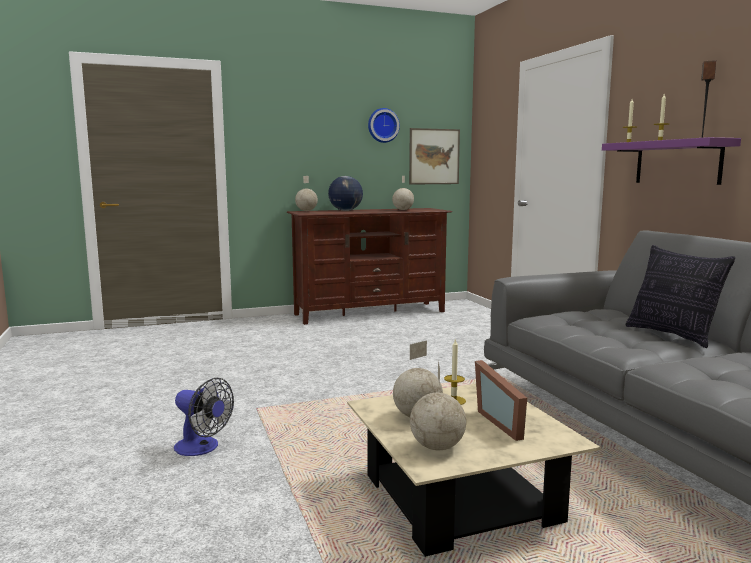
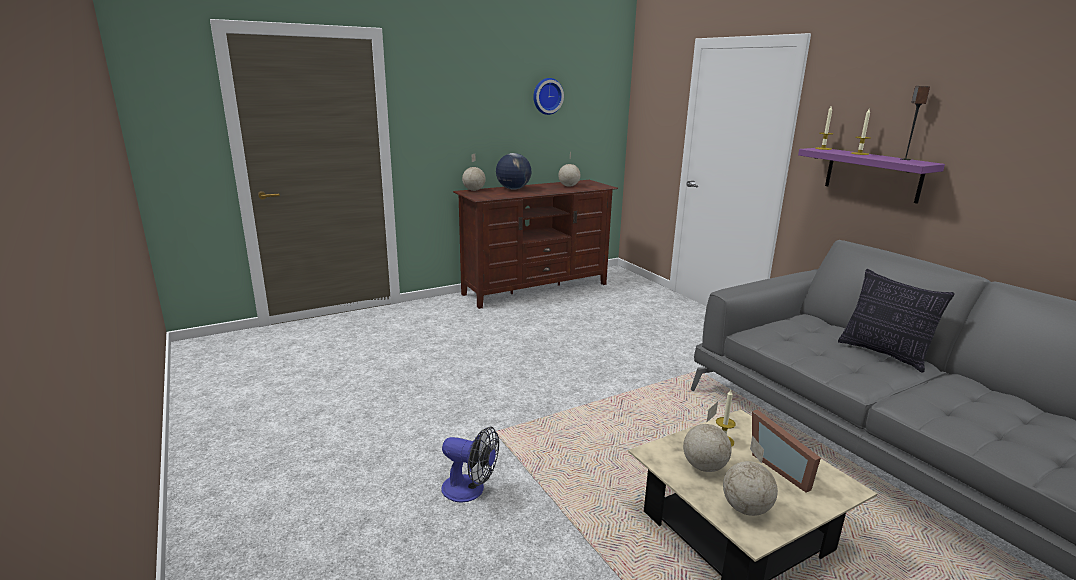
camera: 10 degrees left, 10 degrees up
(434, 156) = (594, 127): picture -> none

